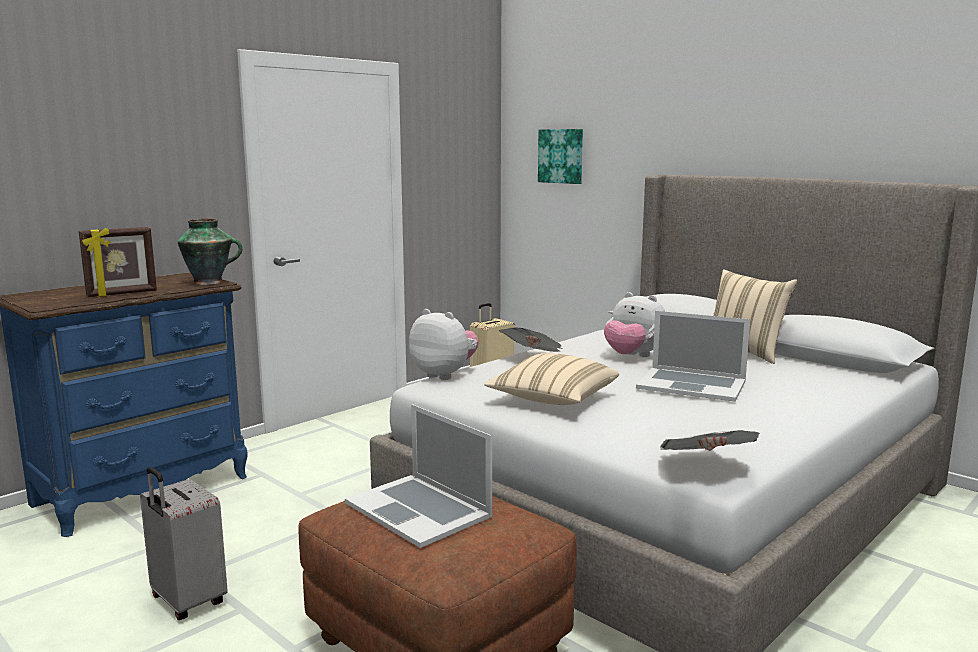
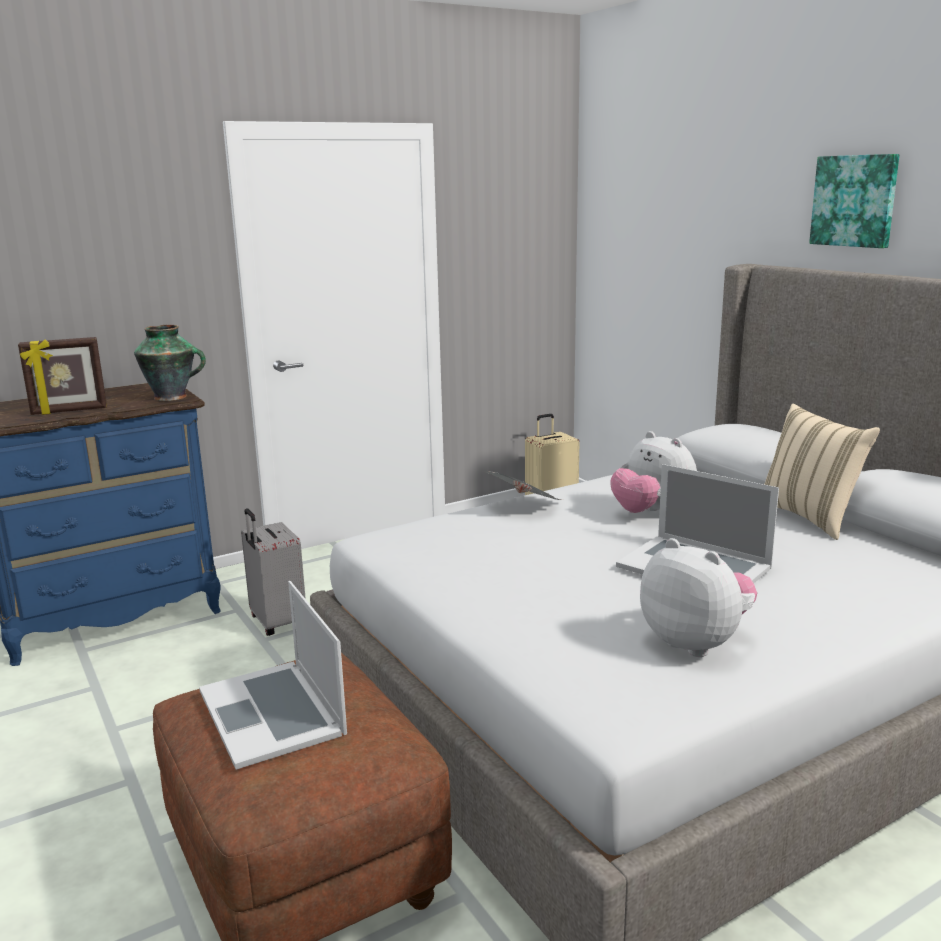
camera: 15 degrees right, 5 degrees up
(186, 602) = (83, 763): grey suitcase -> grey suitcase (276, 623)
(444, 375) = (401, 525): plush toy -> plush toy (696, 642)
(552, 400) = (499, 575): beige pillow -> none
(561, 156) = (641, 234): picture -> picture (855, 201)
(706, 466) = (616, 707): newspaper -> none

